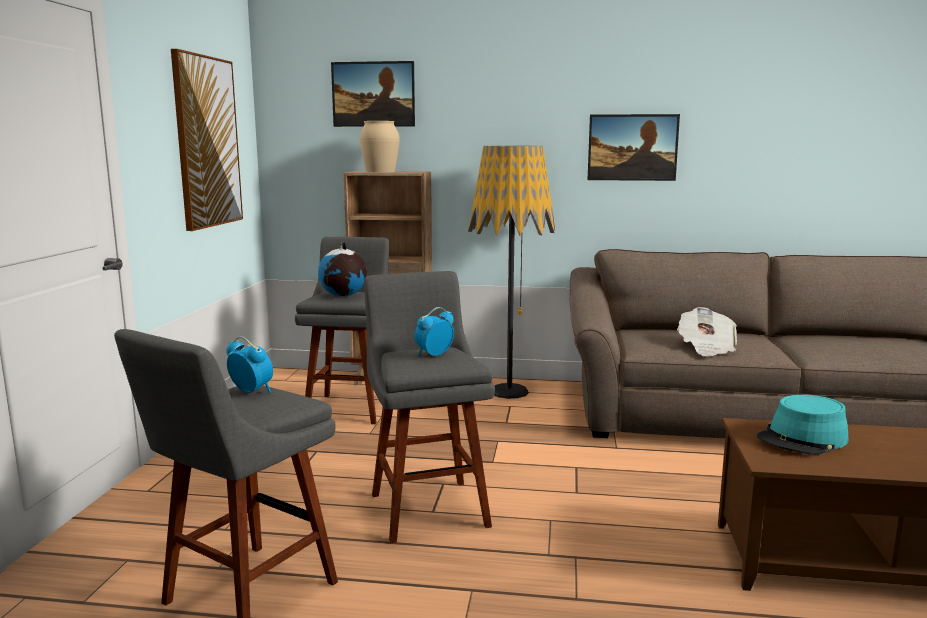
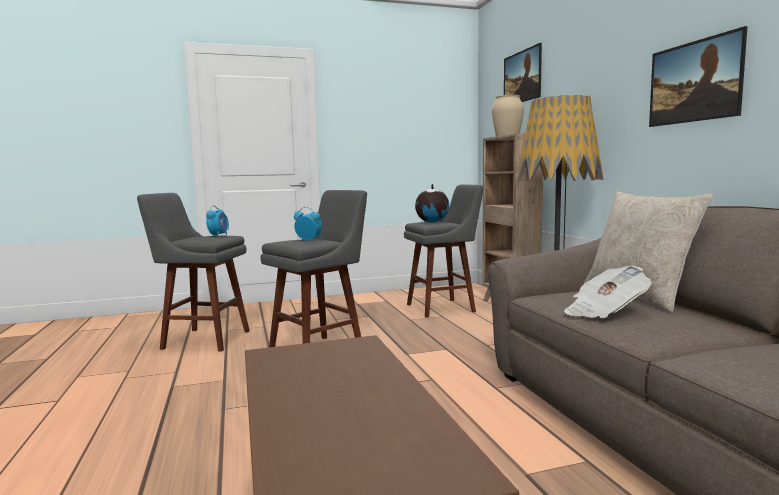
camera: 65 degrees right, 5 degrees down
(207, 142) = (409, 124): picture -> none
(667, 331) = (638, 297): none -> beige pillow
(803, 439) = (341, 363): turquoise hat -> none

